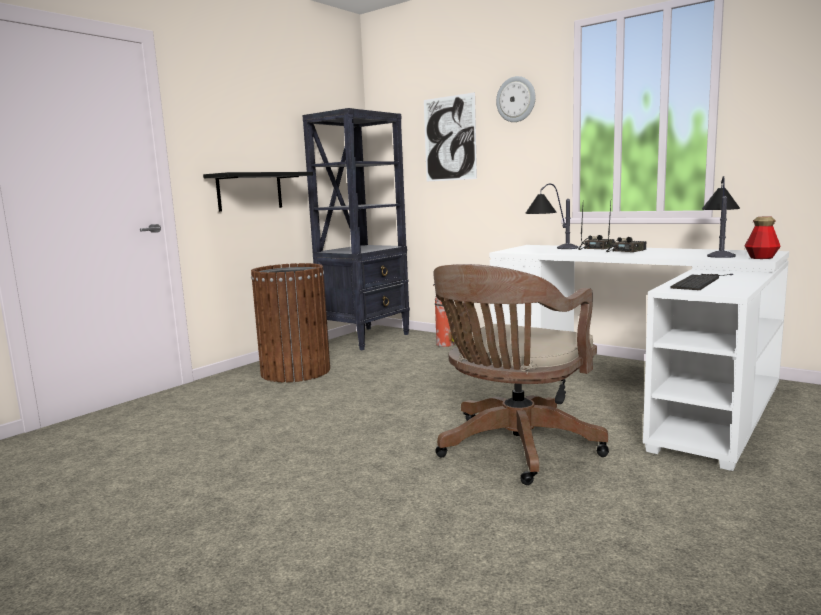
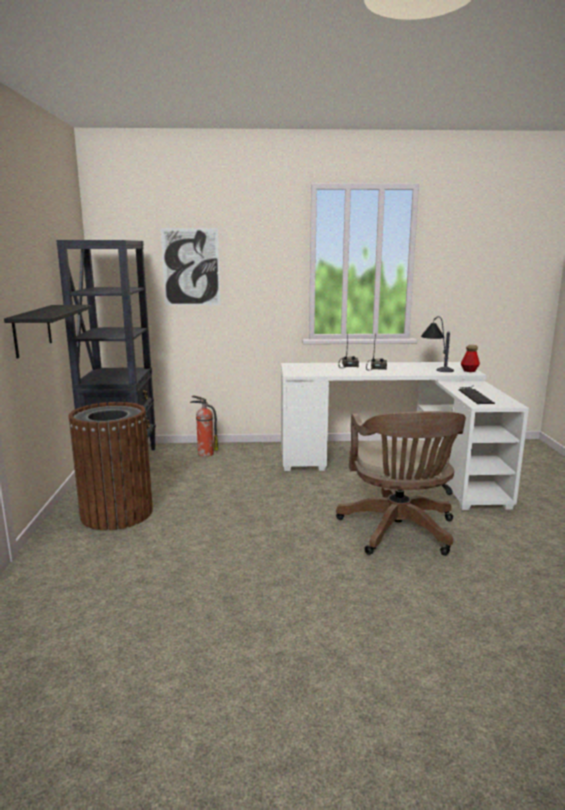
camera: 40 degrees left, 5 degrees up
(516, 99) = (259, 239): wall clock -> none
(551, 249) = (321, 369): table lamp -> none

